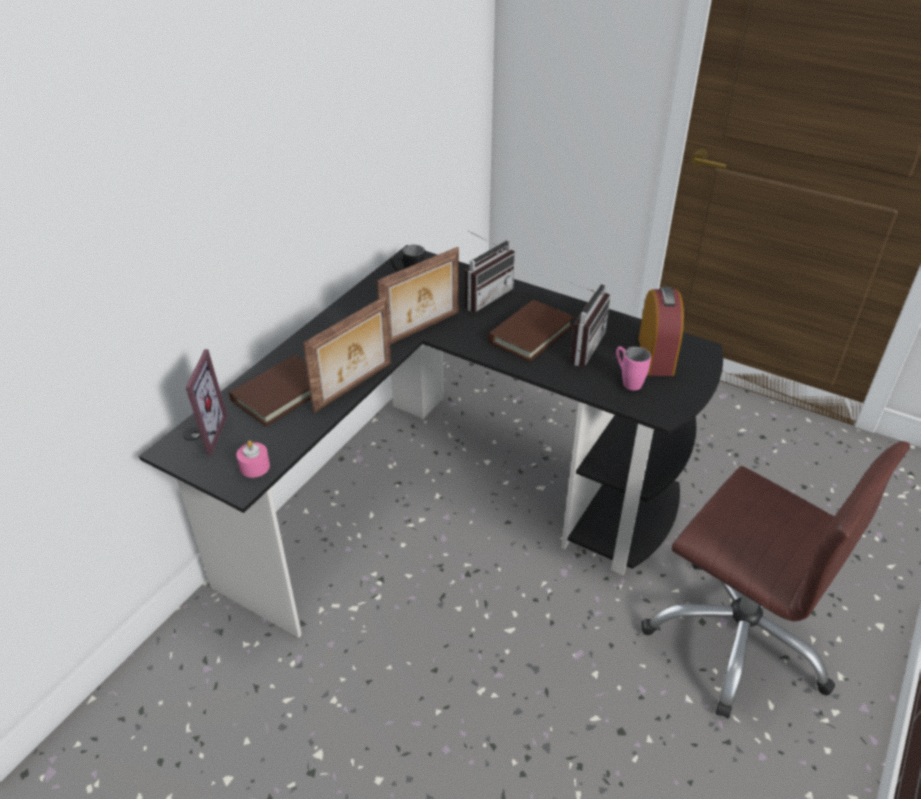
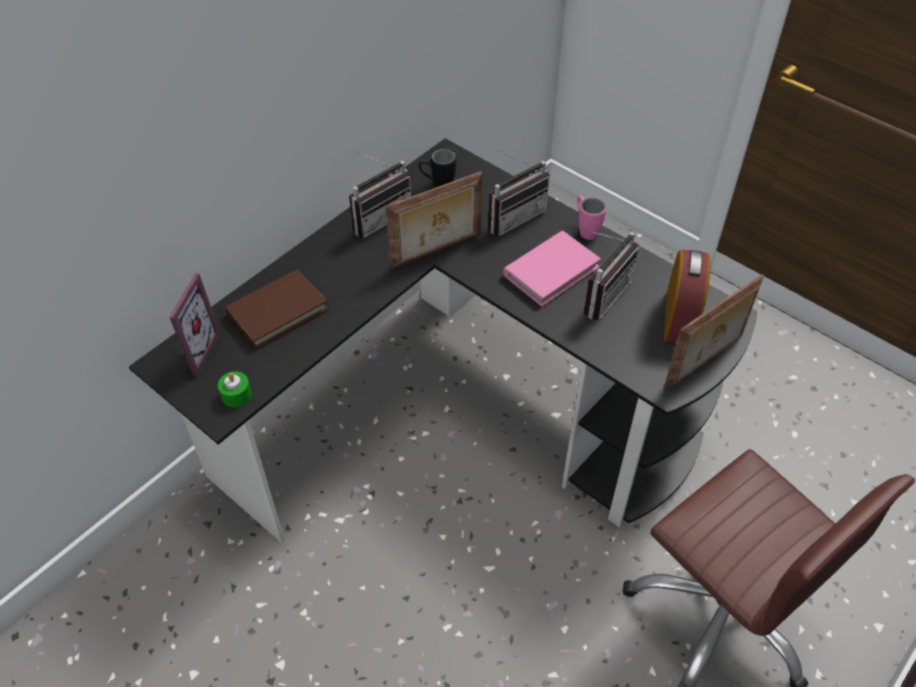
camera: 10 degrees right, 10 degrees up
(254, 467) = (236, 395): pink candle -> green candle
(354, 387) = (352, 314): picture frame -> picture frame (705, 363)
(360, 309) = (378, 217): none -> radio
(530, 334) = (551, 271): brown book -> pink book
(627, 381) = (640, 345): pink mug -> pink mug (585, 229)

